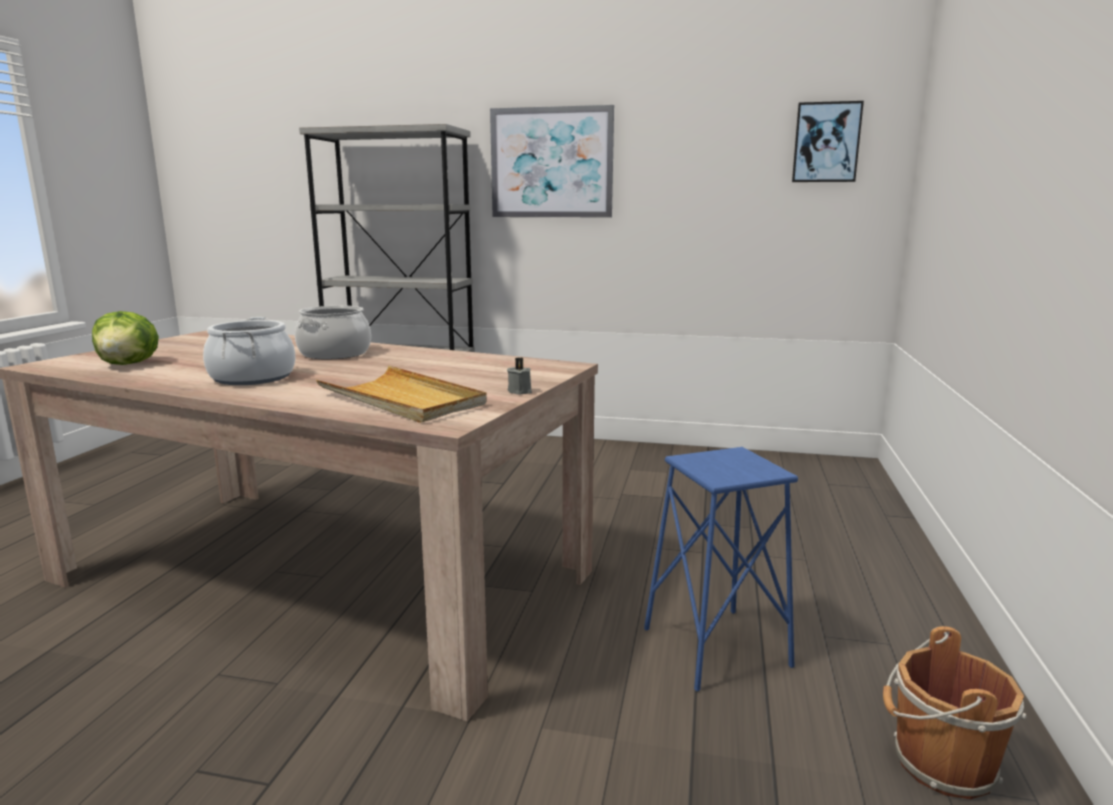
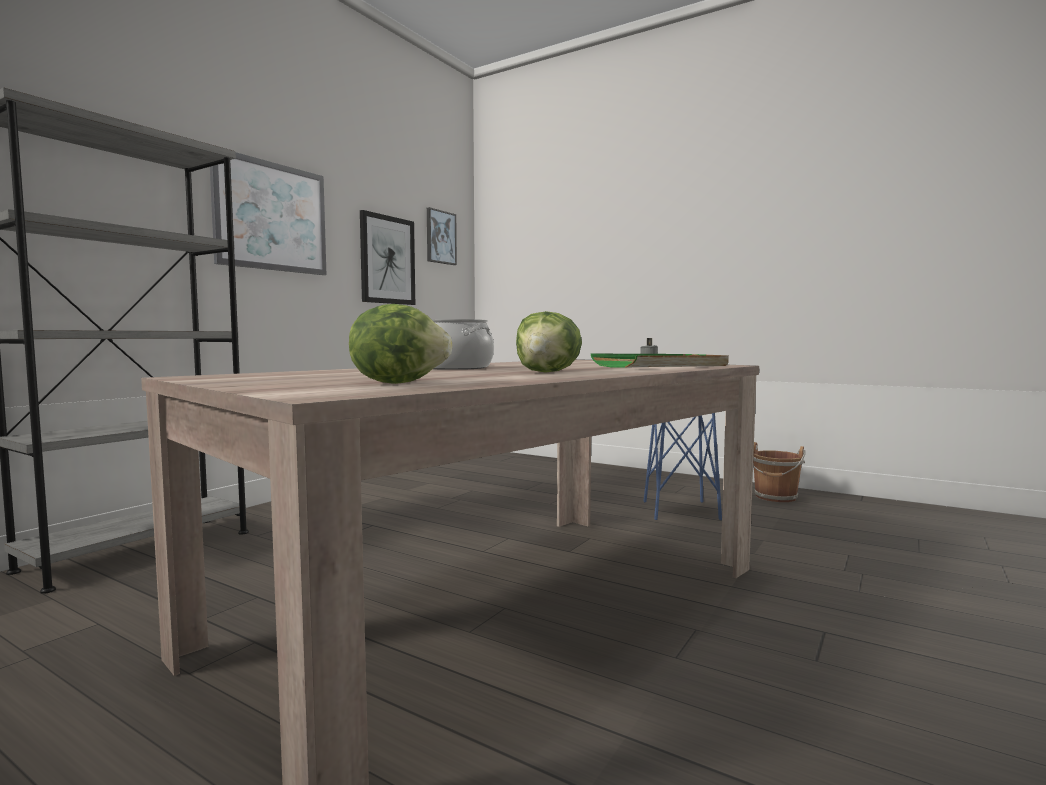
camera: 70 degrees left, 10 degrees down
(253, 377) = (547, 372): cooking pot -> lettuce
(402, 400) = (661, 366): beige tray -> green tray
(712, 189) = (387, 260): none -> picture

